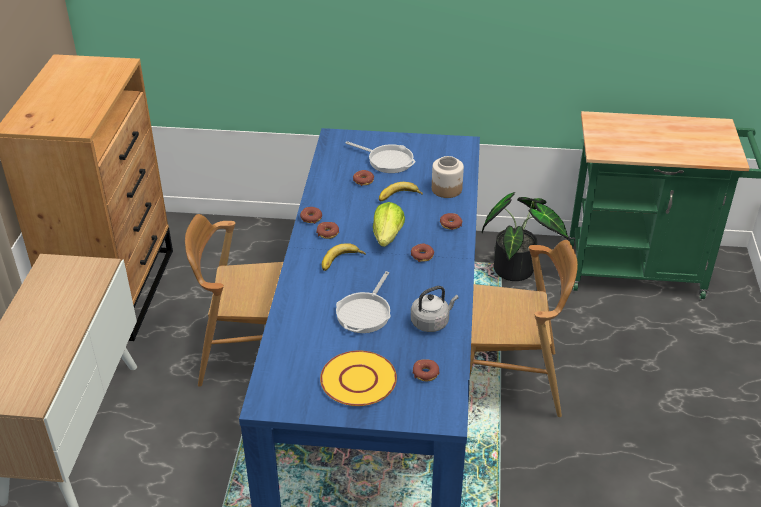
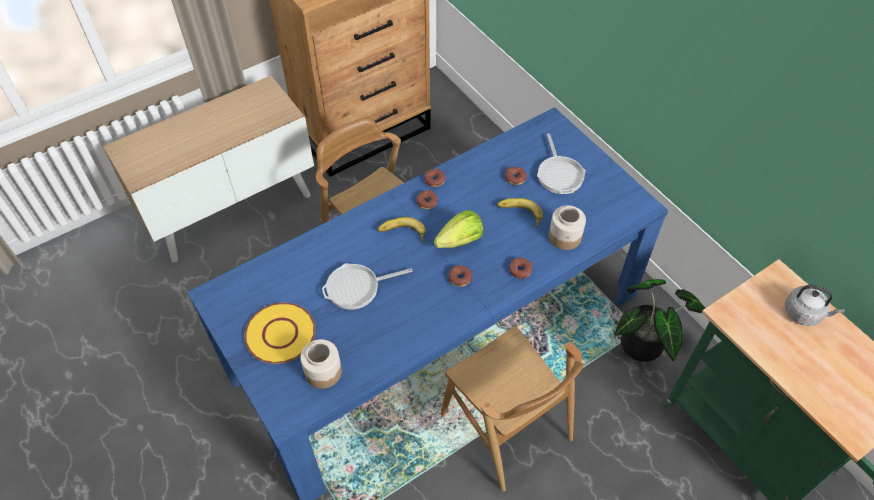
camera: 50 degrees right, 15 degrees up
(425, 373) = (323, 372): donut -> jar
(431, 322) = (385, 337): grey kettle -> grey kettle (804, 313)

